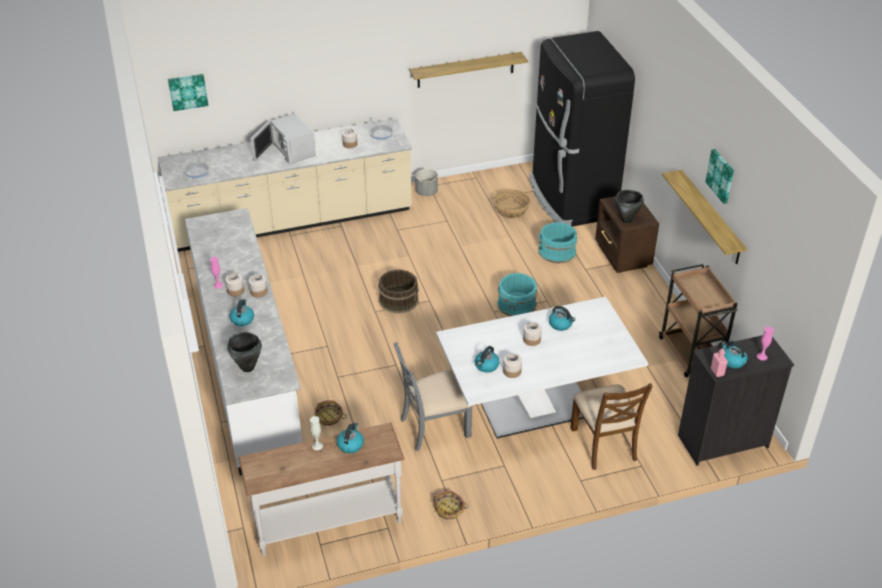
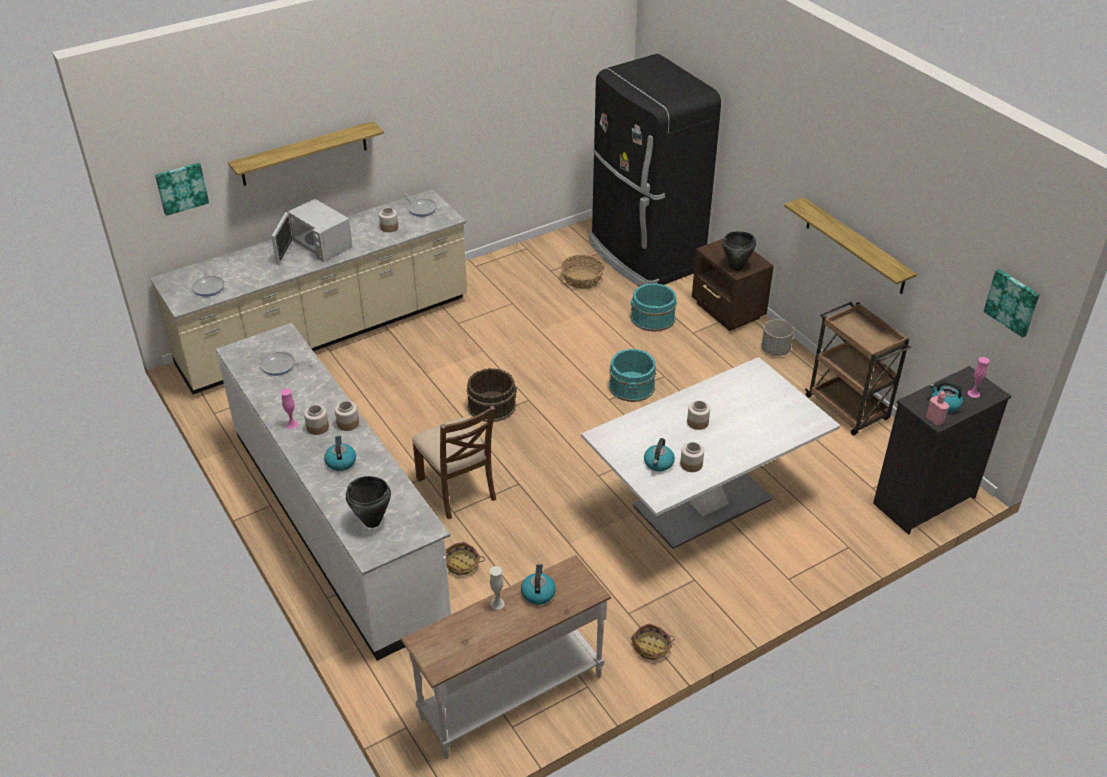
camera: 15 degrees left, 0 degrees up
(226, 240) = (280, 366): none -> frying pan
(426, 192) = (475, 274): grey planter -> grey planter (775, 350)
(434, 427) = (594, 550): grey chair -> none
(465, 70) = (507, 120): shelf -> shelf (304, 154)
(561, 324) = (722, 398): kettle -> none
(604, 444) = (797, 530): brown chair -> brown chair (457, 488)
(721, 176) = (869, 194): picture -> picture (1012, 302)

